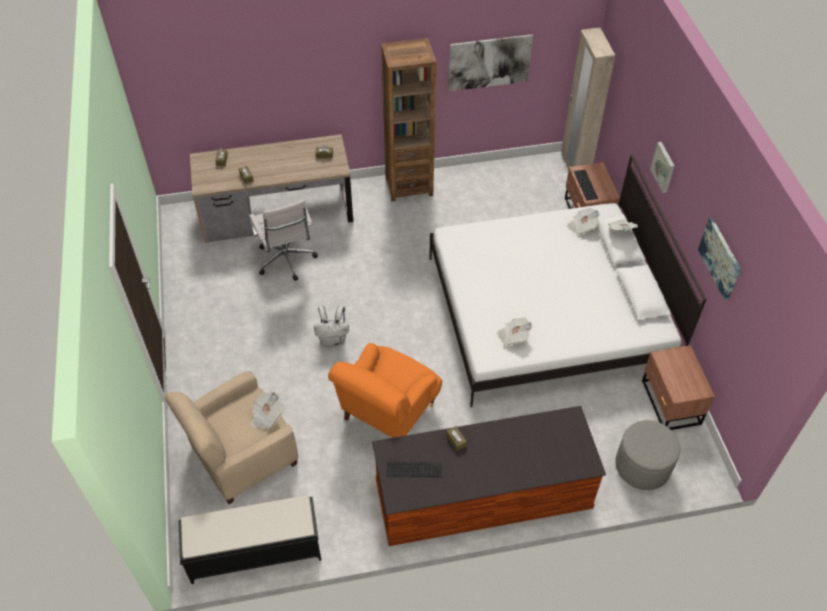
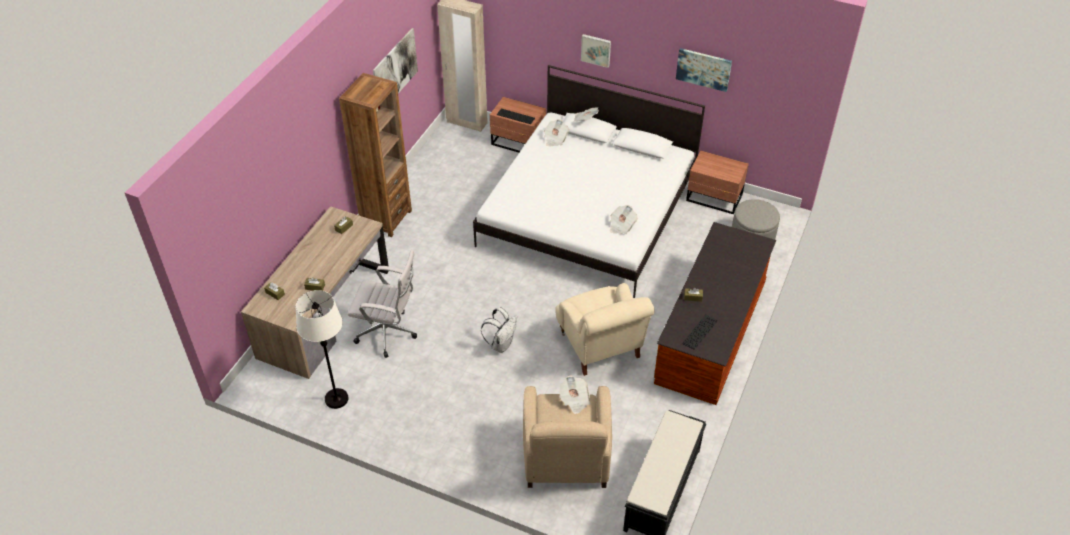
camera: 55 degrees left, 5 degrees down
(197, 270) = (336, 399): none -> white floor lamp
(388, 413) = (600, 346): orange armchair -> beige armchair

